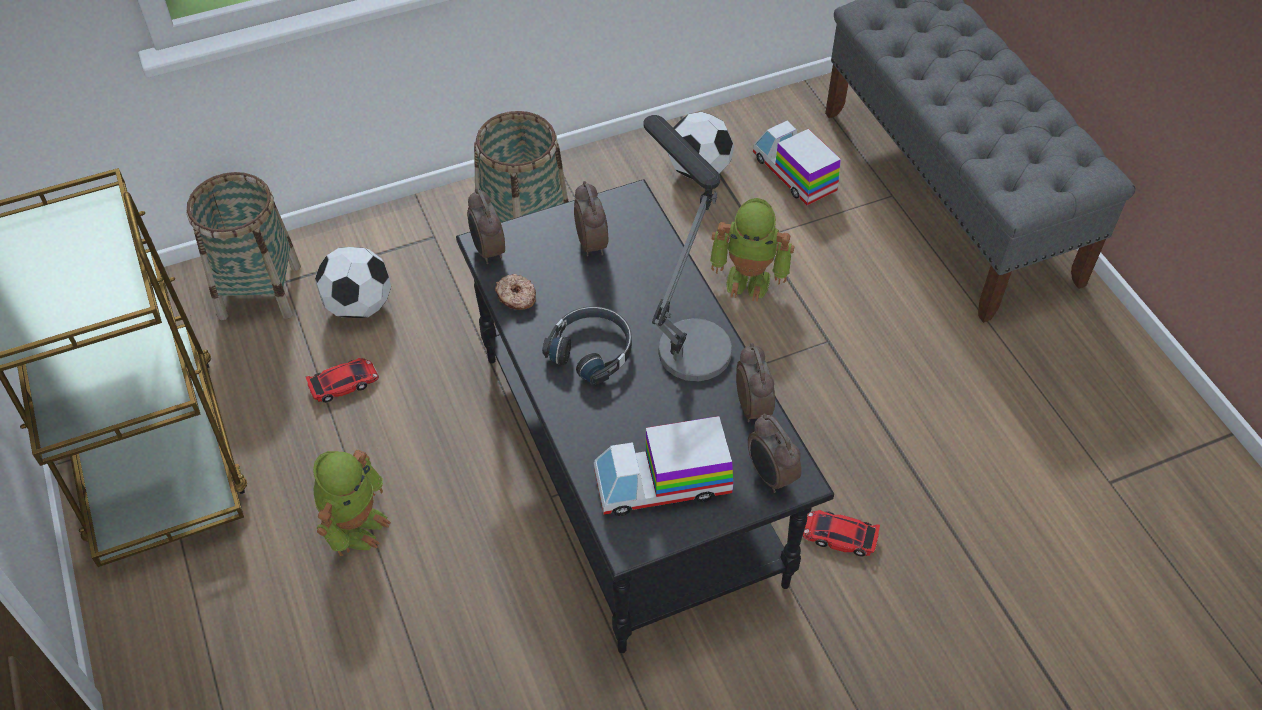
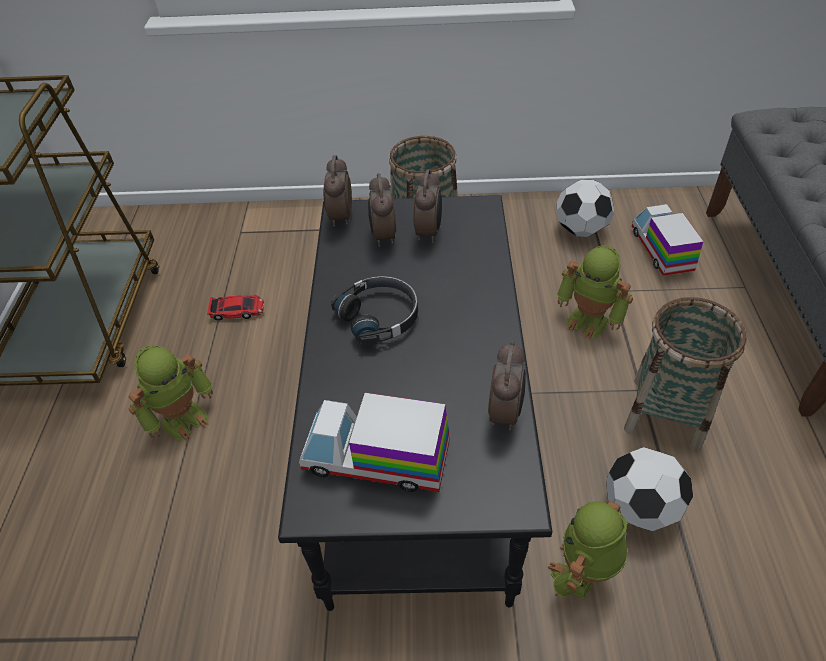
camera: 25 degrees right, 5 degrees down
(260, 291) = (220, 234): basket -> basket (666, 414)
(359, 306) = (279, 261): football -> football (640, 508)
(516, 297) = (341, 257): donut -> none
(685, 335) = (471, 327): table lamp -> none
(770, 476) = (489, 488): alarm clock -> alarm clock (383, 236)
(839, 536) = (583, 573): toy car -> toy robot

